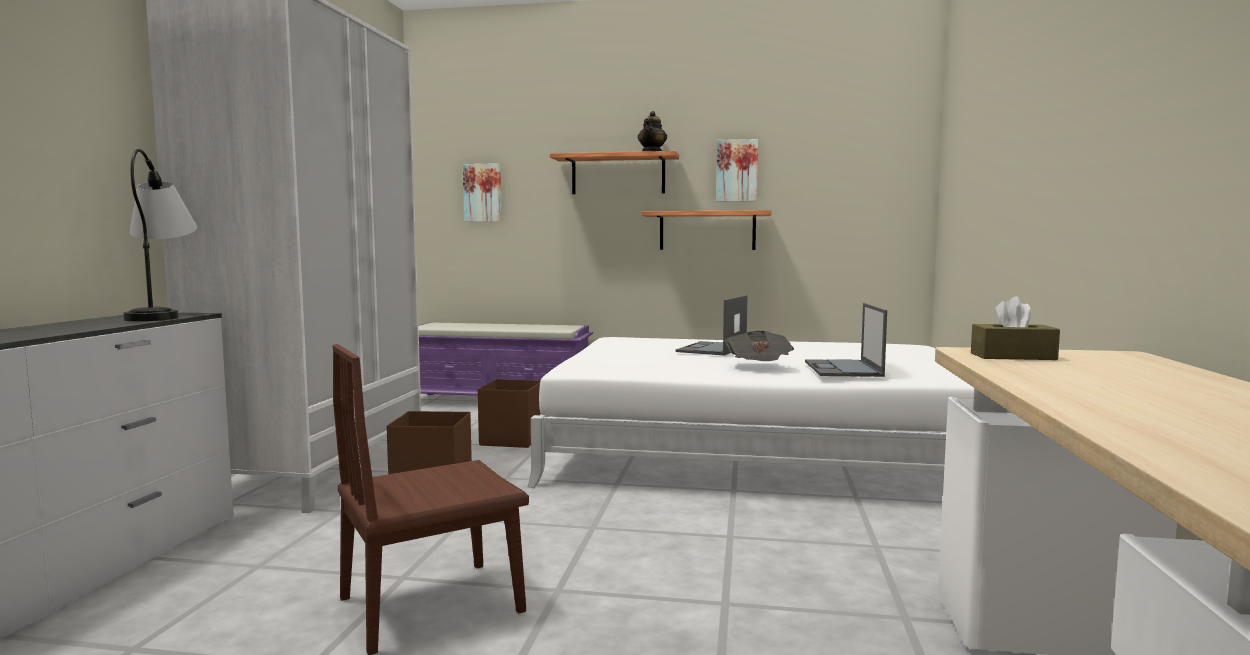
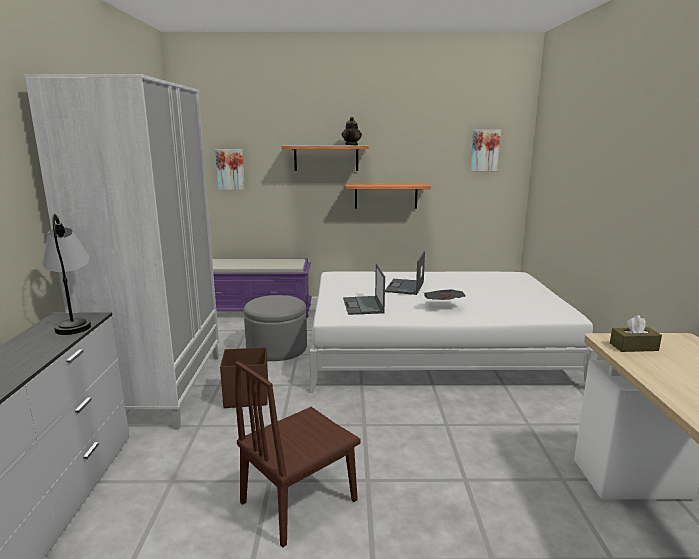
camera: 10 degrees left, 10 degrees up
(511, 440) = (277, 348): brown storage box -> grey ottoman
(737, 170) = (405, 156): picture -> picture (484, 150)
(843, 369) = (496, 309): laptop -> laptop (363, 306)

